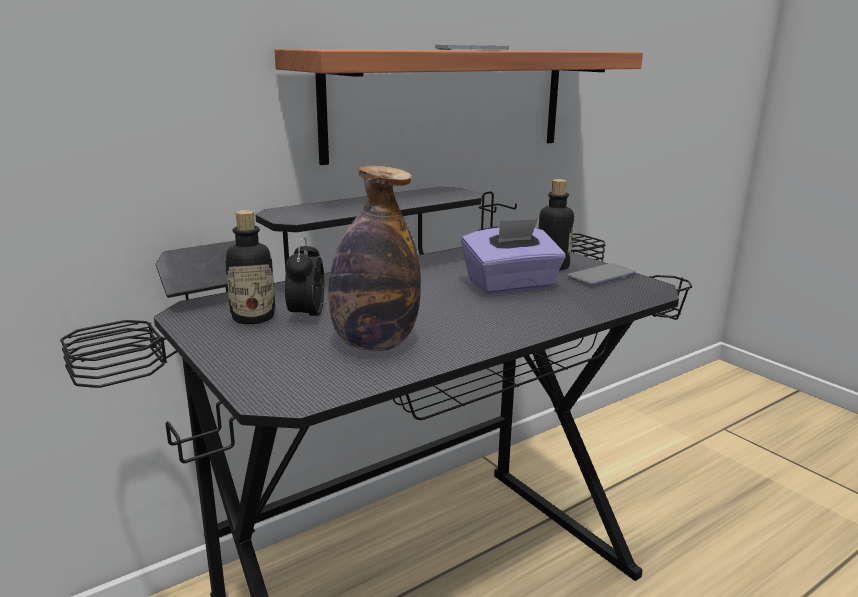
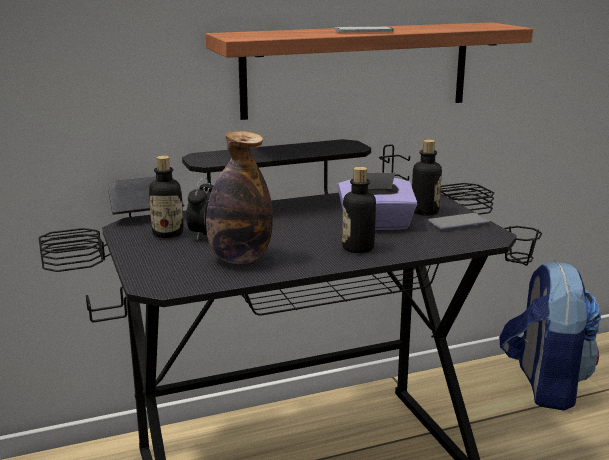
camera: 15 degrees right, 0 degrees up
(514, 316) = (358, 248): none -> bottle
(639, 444) = (544, 385): none -> backpack

